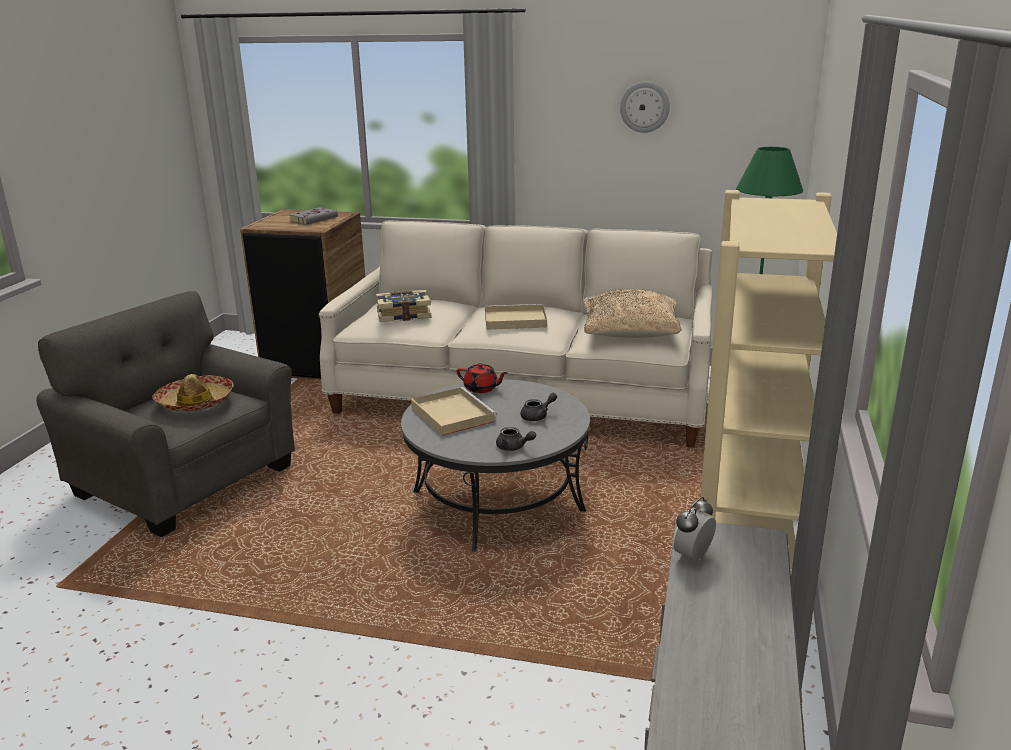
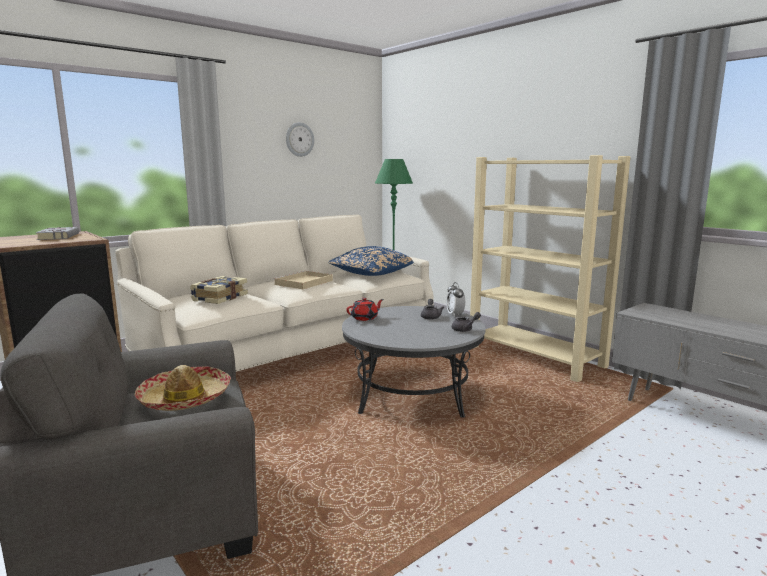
camera: 55 degrees left, 10 degrees down
(451, 414) = (389, 331): beige tray -> none
(631, 329) = (372, 272): beige pillow -> blue pillow
(692, 556) = (660, 318): alarm clock -> alarm clock (455, 314)

